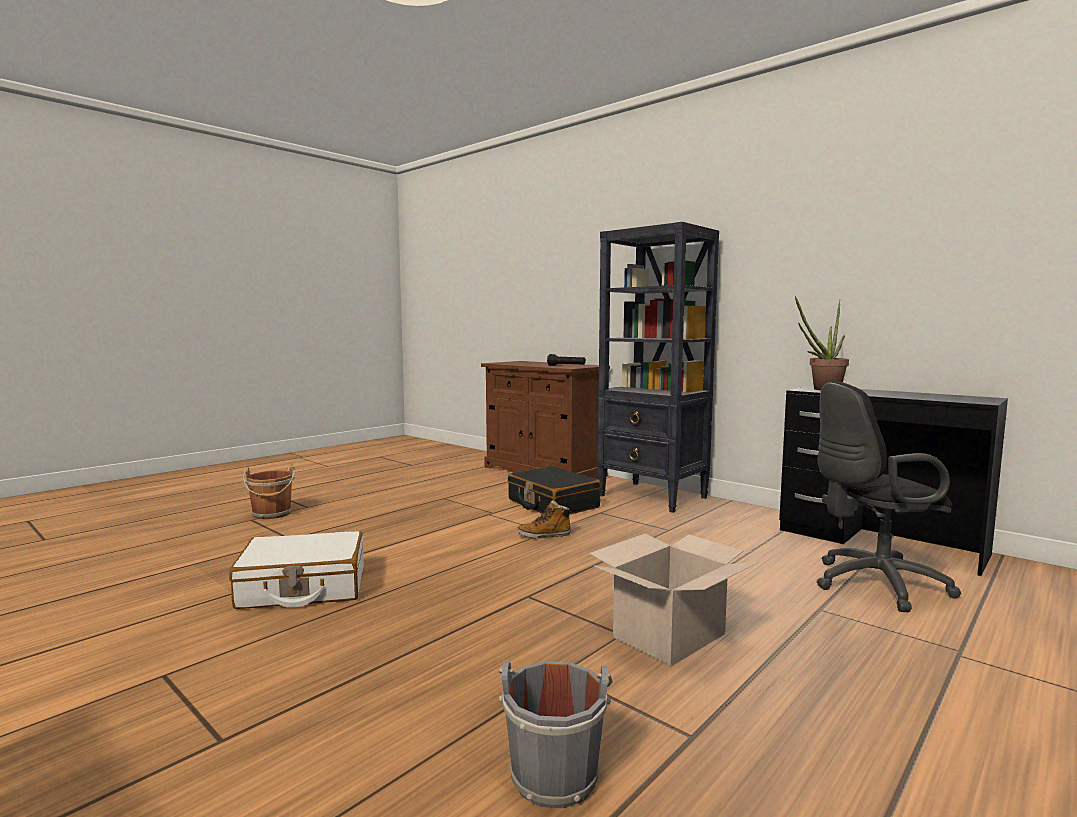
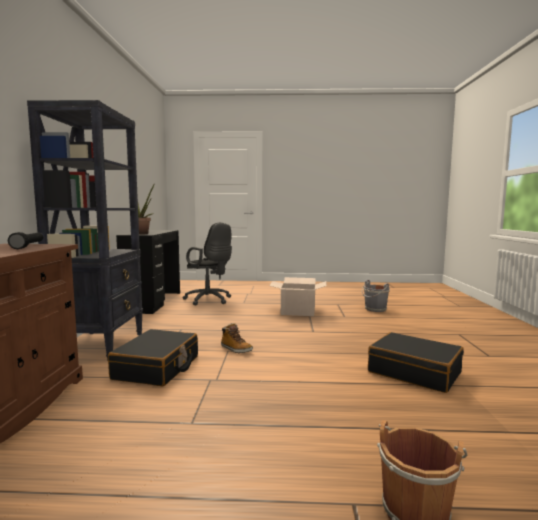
camera: 130 degrees left, 0 degrees up
(303, 587) = (414, 372): white suitcase -> black suitcase

